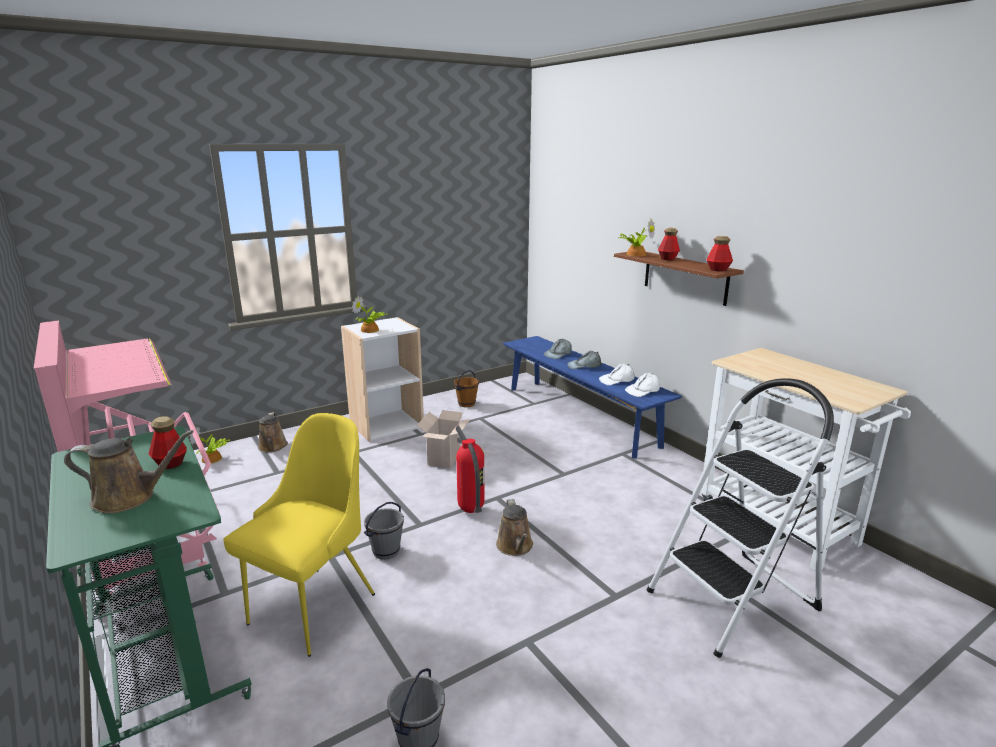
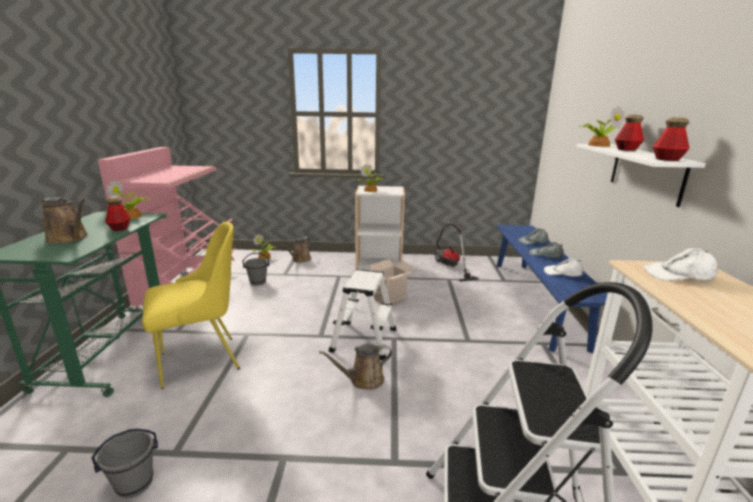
camera: 35 degrees right, 0 degrees up
(139, 444) = (131, 216): none -> potted plant
(386, 551) = (280, 344): grey bucket -> grey bucket (258, 282)
(466, 404) = (449, 267): brown bucket -> vacuum cleaner
(470, 510) = (364, 340): fire extinguisher -> white step ladder
(515, 547) = (363, 380): brown watering can -> brown watering can turned 45 degrees clockwise
(643, 390) = (579, 287): white cap -> white cap (679, 274)
(685, 277) = (646, 172): brown shelf -> white shelf

